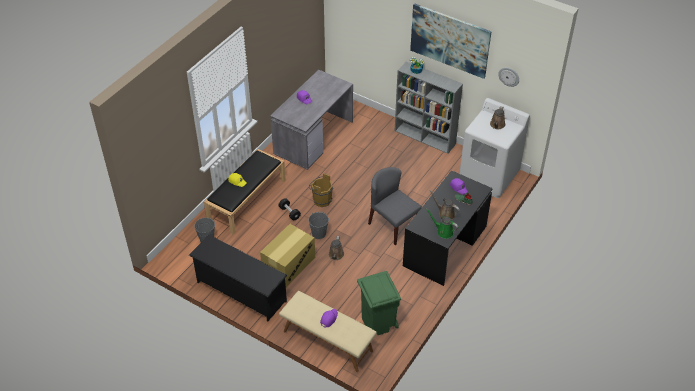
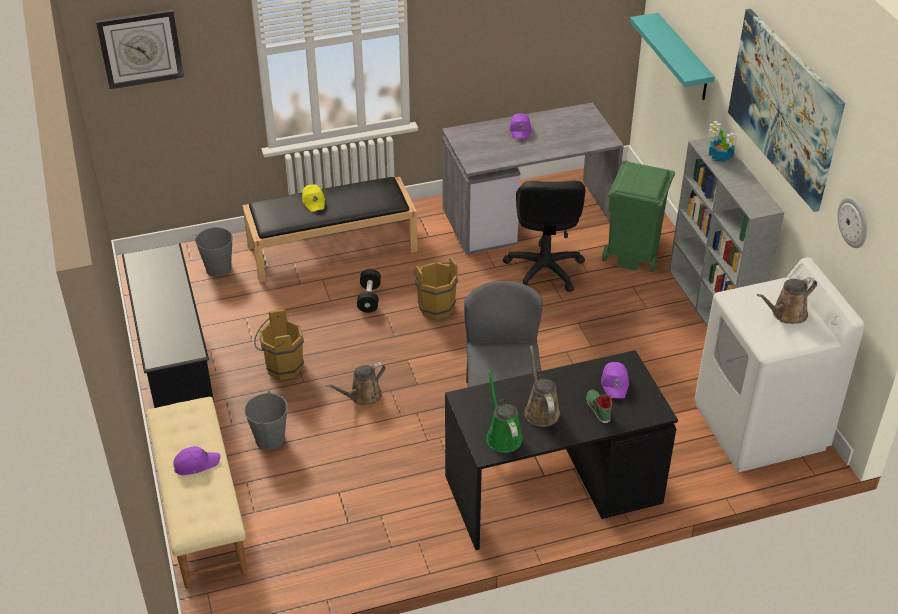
camera: 40 degrees right, 5 degrees down
(152, 148) = (140, 48): none -> wall clock
(288, 264) = (281, 367): cardboard box -> brown bucket
(319, 234) = (375, 351): grey bucket -> grey bucket (269, 439)
(346, 158) = (543, 269): none -> black office chair
(365, 32) = (683, 58): none -> turquoise shelf
(377, 322) = (305, 535): green trash can -> green trash can (632, 254)

